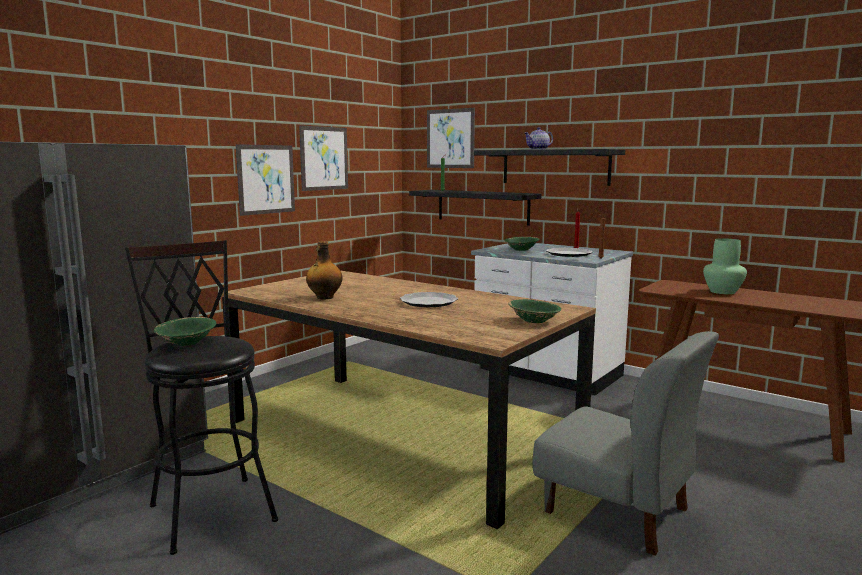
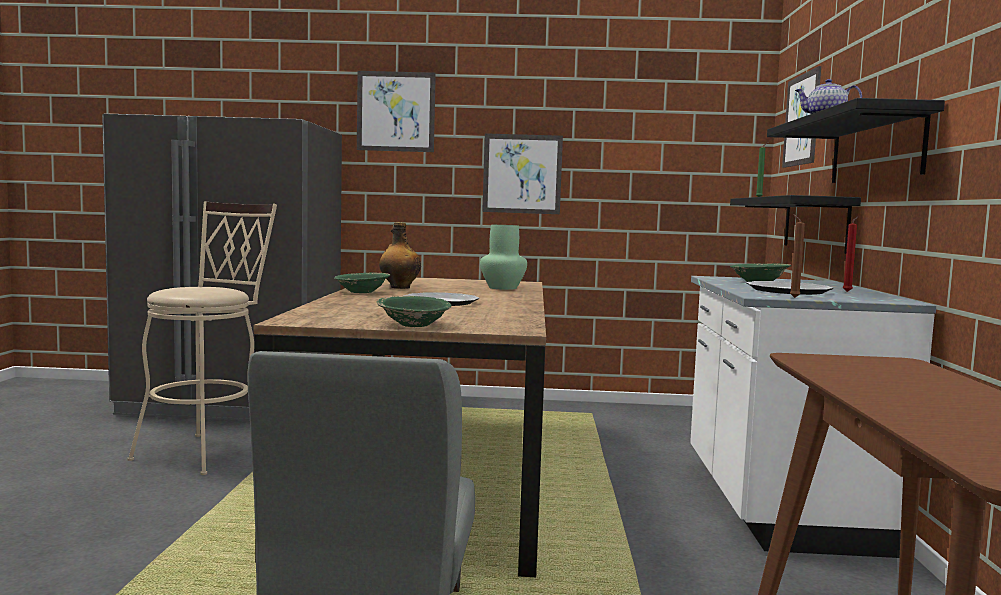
camera: 55 degrees right, 5 degrees down
(186, 342) = (200, 286): green bowl -> green bowl (362, 292)
(210, 507) = (209, 450): black stool -> beige stool
(324, 158) = (615, 152): picture -> picture (396, 111)
(722, 292) = (917, 385): green vase -> green vase (502, 288)

